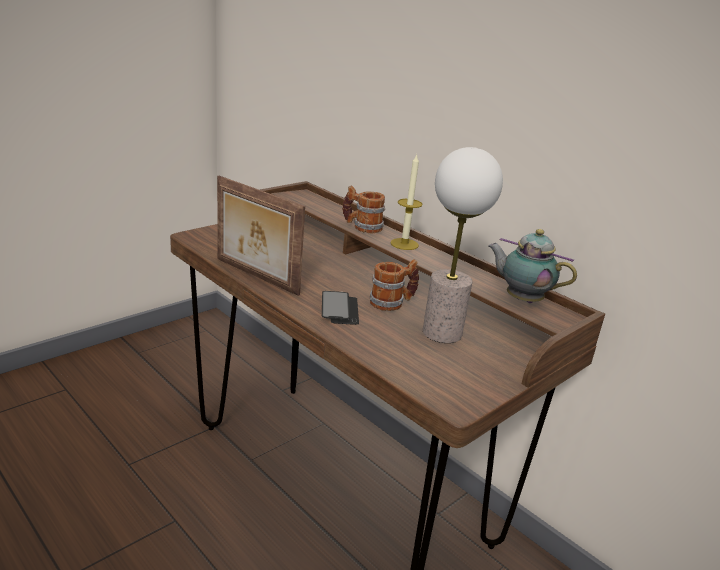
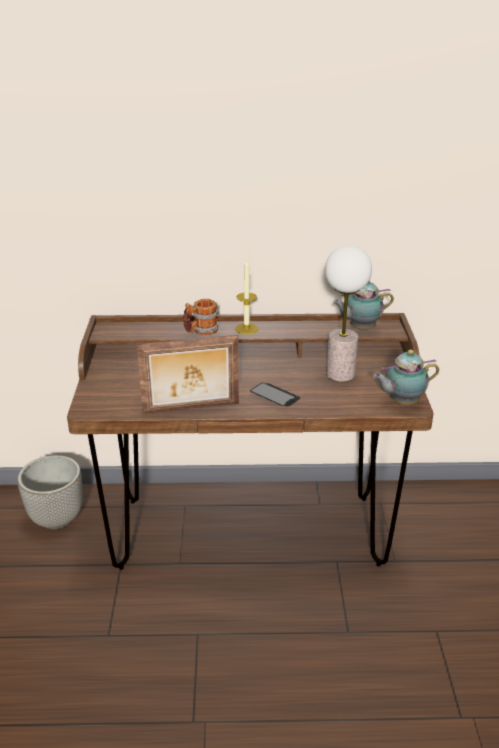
camera: 45 degrees left, 5 degrees up
(230, 366) = (57, 519): none -> planter
(392, 302) = (287, 373): mug -> none
(452, 392) = (401, 402): none -> teapot

